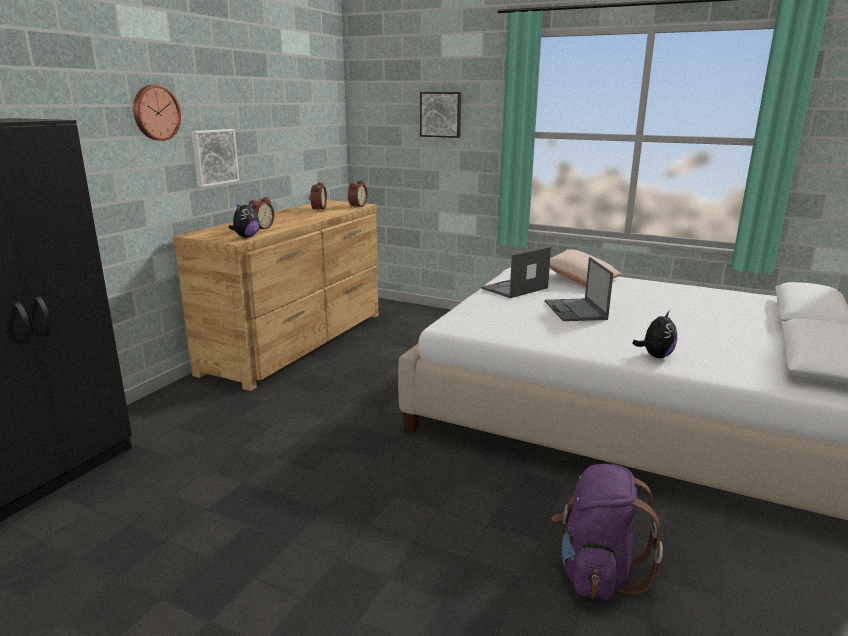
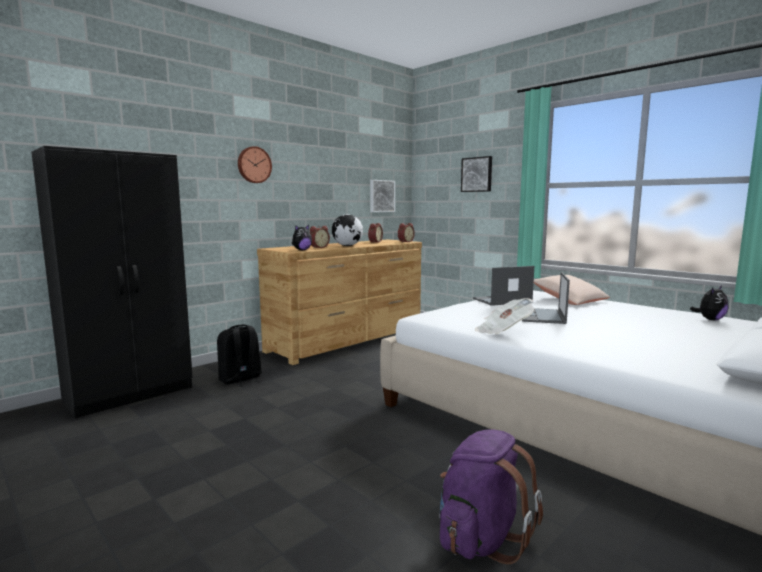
camera: 20 degrees right, 10 degrees down
(194, 425) = (240, 380): none -> black backpack
(213, 157) = (296, 198): picture -> picture (381, 196)
(294, 221) = (347, 246): none -> globe
(555, 339) = (503, 331): none -> newspaper
(655, 356) = (588, 349): plush toy -> plush toy (710, 319)

